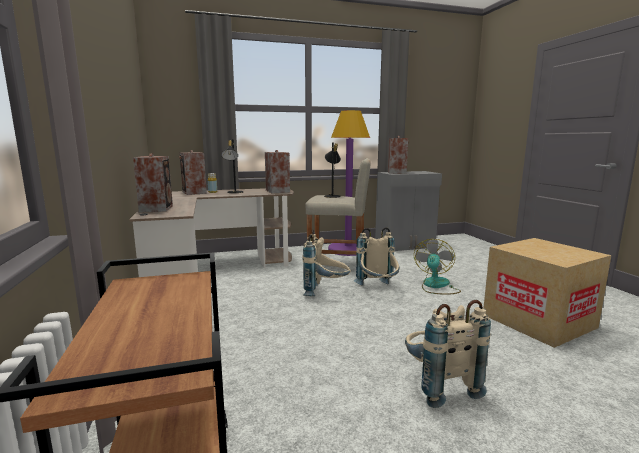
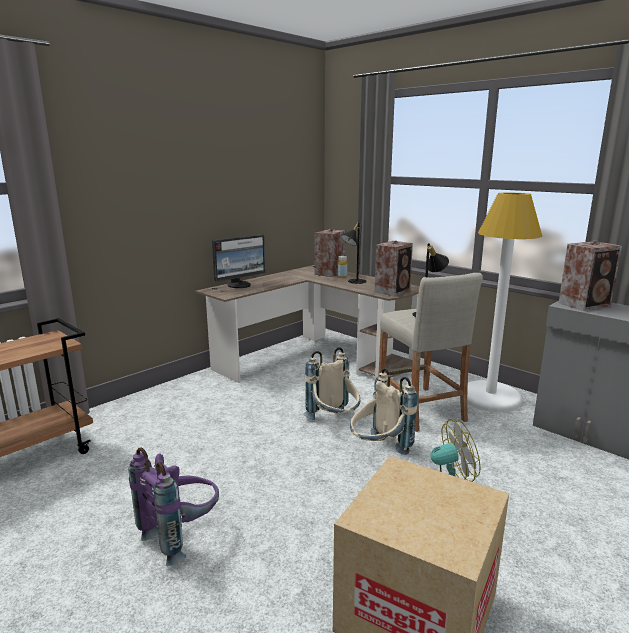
camera: 60 degrees right, 5 degrees up
(157, 208) = (240, 285): speaker -> monitor
(347, 250) = (490, 397): purple floor lamp -> white floor lamp
(437, 385) = (182, 535): beige backpack -> purple backpack

